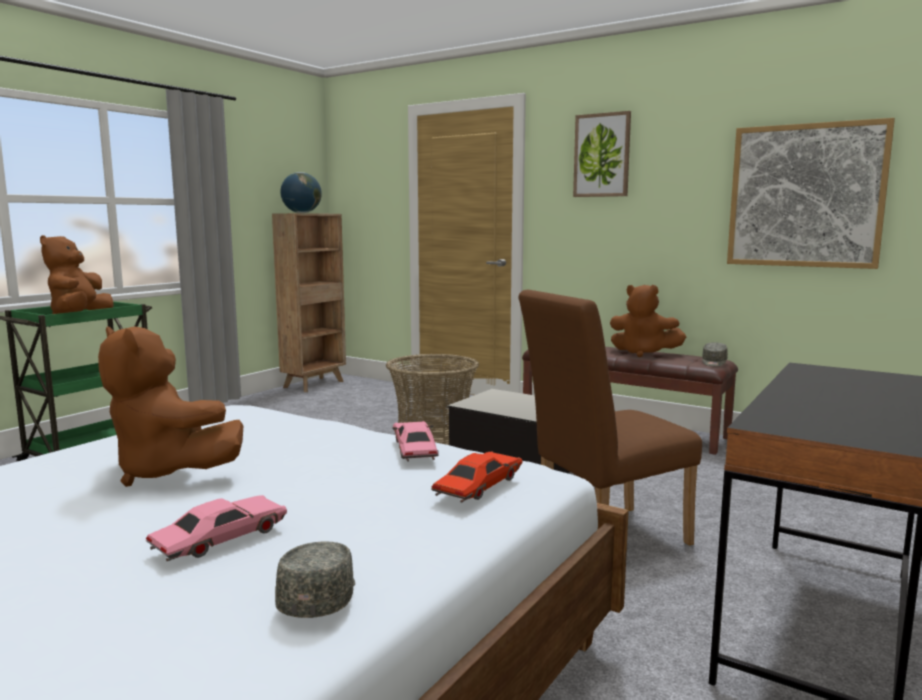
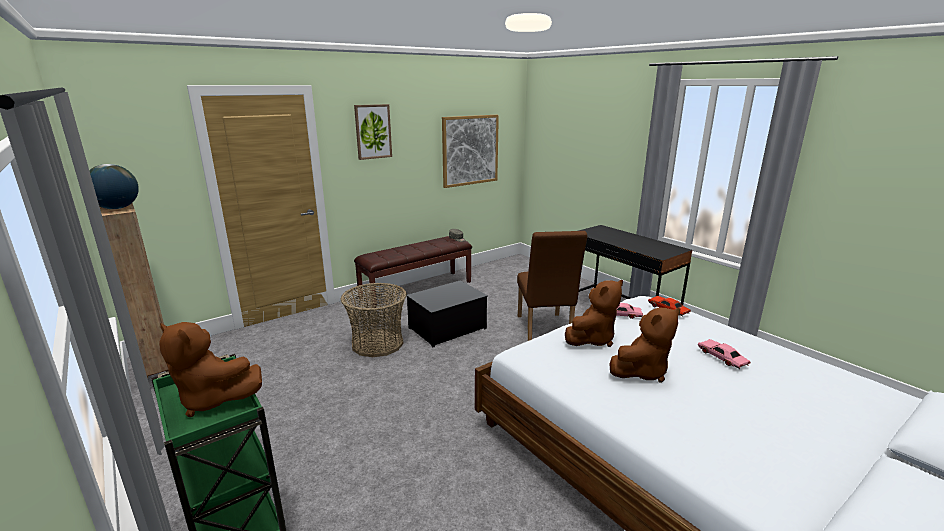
camera: 70 degrees left, 10 degrees up
(320, 596) = (756, 344): grey cap -> none
(643, 353) = (421, 245): brown plush toy -> brown plush toy (592, 339)

